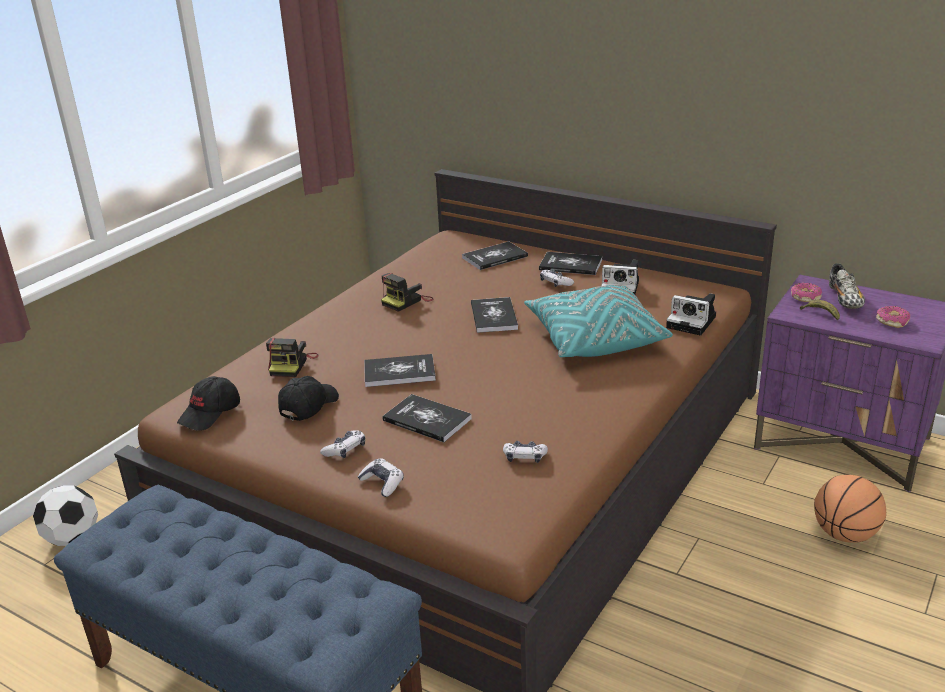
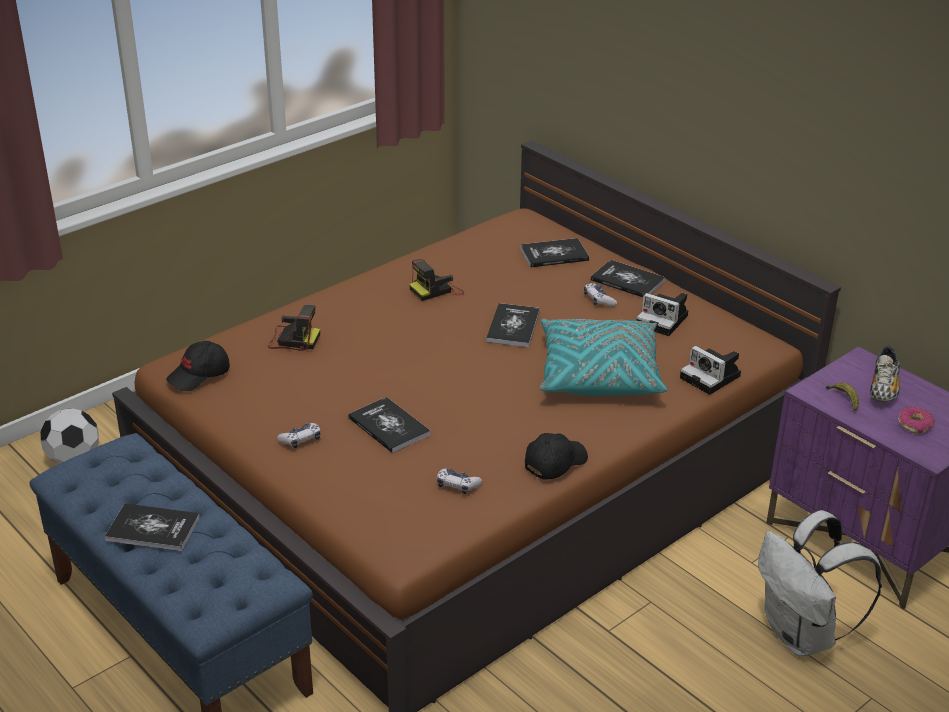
camera: 15 degrees right, 5 degrees up
(292, 364) = (292, 340): camera -> camera turned 105 degrees counterclockwise
(308, 405) = (288, 387): black cap -> black cap (555, 462)
(382, 483) = (317, 480): game controller -> none
(399, 372) = (388, 370): book -> book (153, 529)
(805, 297) = (842, 376): donut -> none
(845, 534) = (802, 635): basketball -> white backpack

